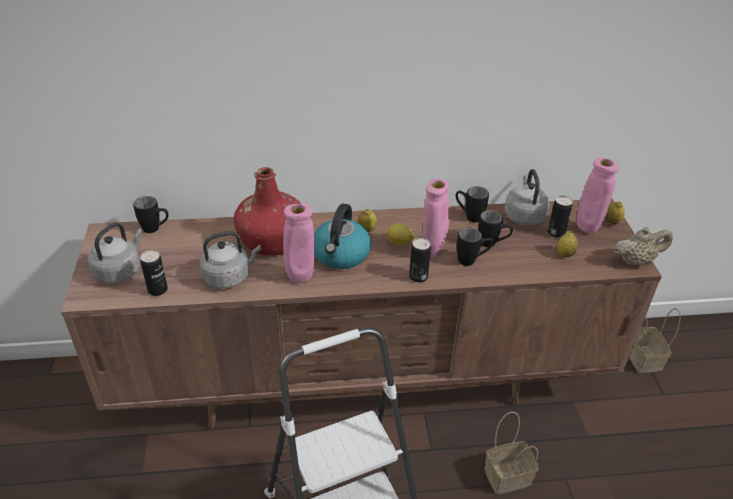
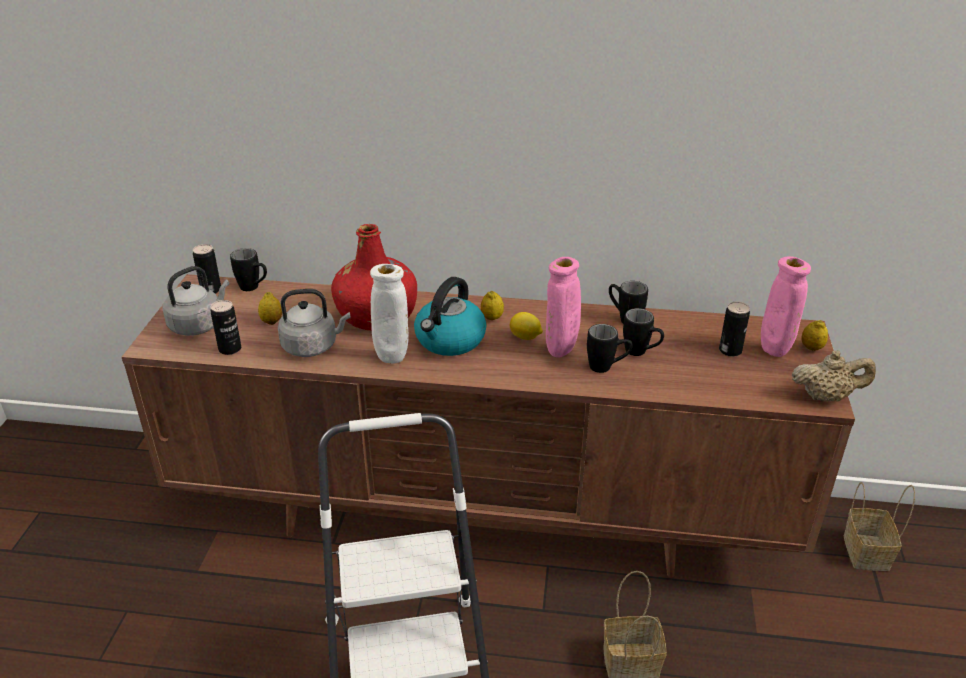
camera: 15 degrees right, 5 degrees down
(300, 278) = (392, 358): pink vase -> white vase
(418, 277) = (532, 376): can -> can (211, 290)
(524, 215) = (696, 326): grey kettle -> none
(565, 254) = (732, 376): lemon -> lemon (272, 321)

